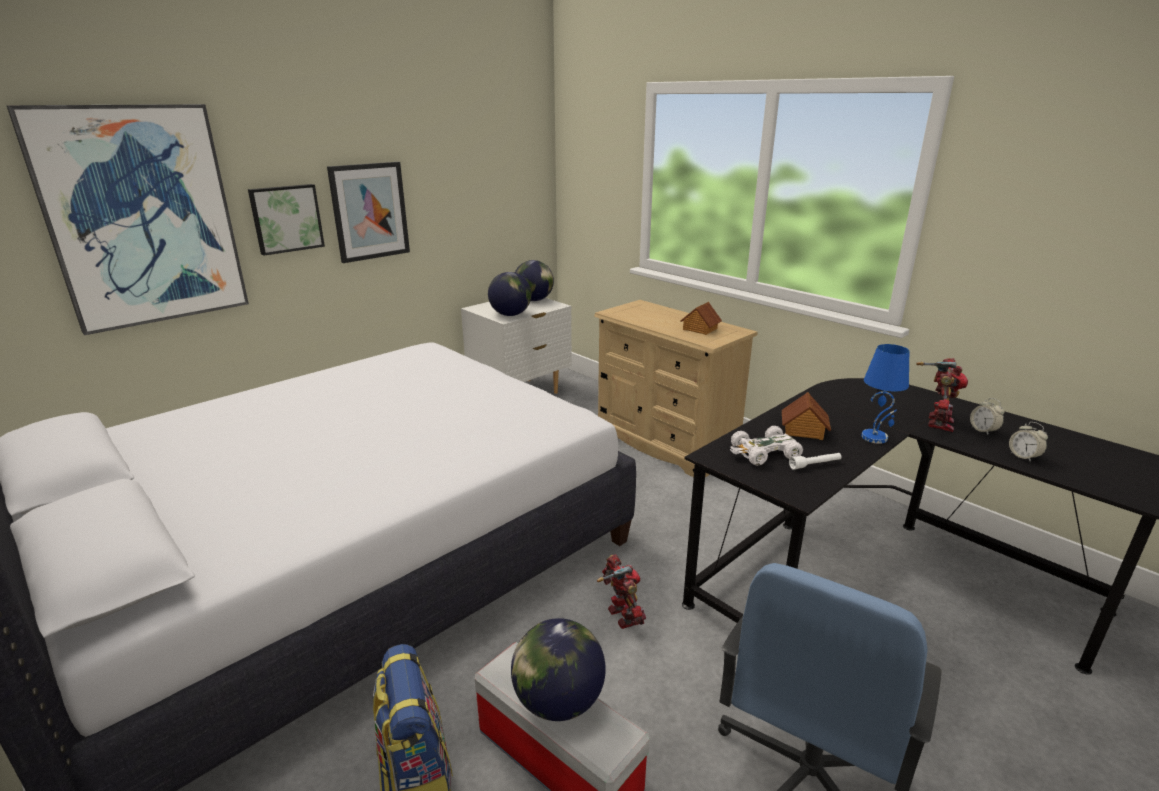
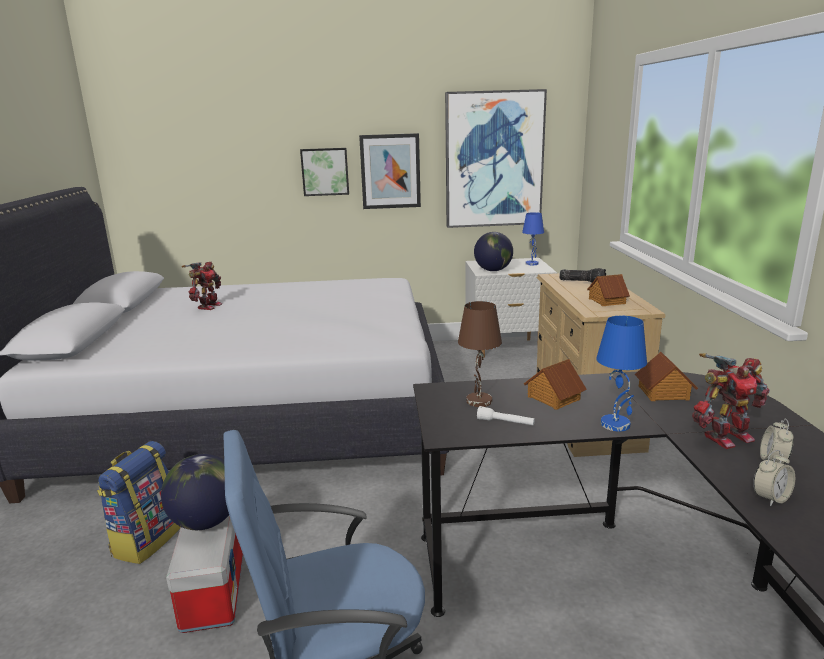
camera: 40 degrees right, 5 degrees down
(142, 217) = (233, 163): picture -> picture (493, 160)
(534, 300) = (532, 264): globe -> blue table lamp
(621, 617) = (369, 521): toy robot -> toy robot (208, 306)
(646, 313) = (582, 282): none -> flashlight
(764, 453) = (479, 401): white toy car -> brown table lamp
(854, 401) = (663, 393): none -> toy house
(1023, 457) = (770, 498): alarm clock -> alarm clock turned 135 degrees counterclockwise

